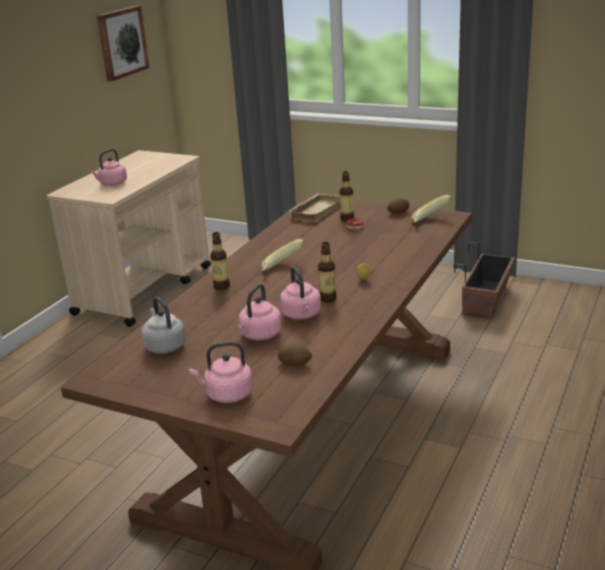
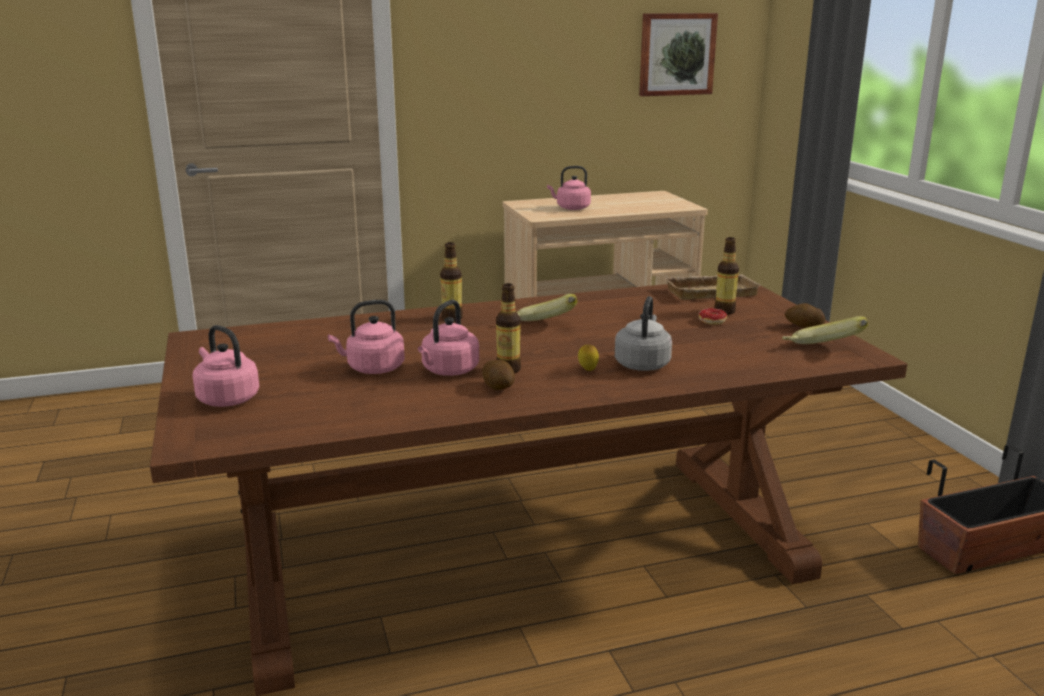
camera: 45 degrees right, 5 degrees down
(164, 346) = (293, 339): grey kettle -> grey kettle (642, 364)
(295, 363) = (333, 405): potato -> potato (499, 387)

